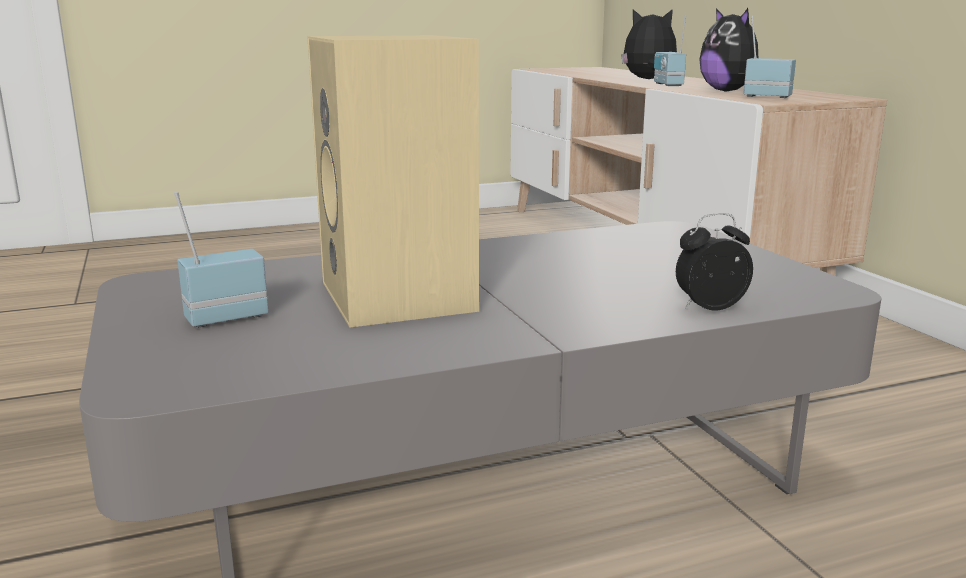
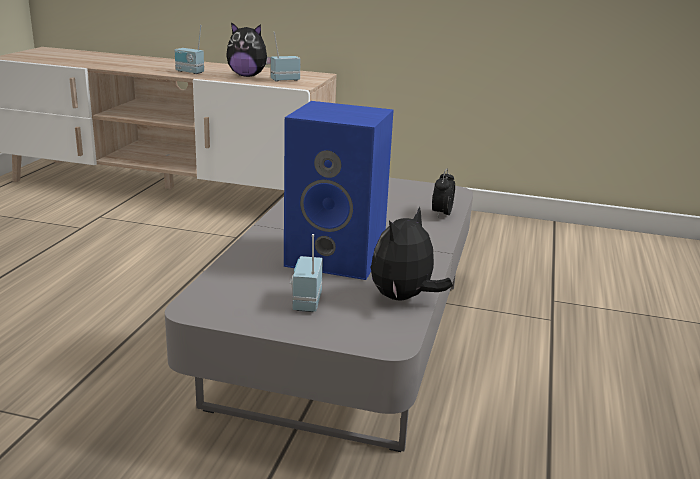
camera: 55 degrees left, 5 degrees up
(401, 297) = (338, 257): beige speaker -> blue speaker
(649, 79) = (152, 65): plush toy -> plush toy (404, 298)

